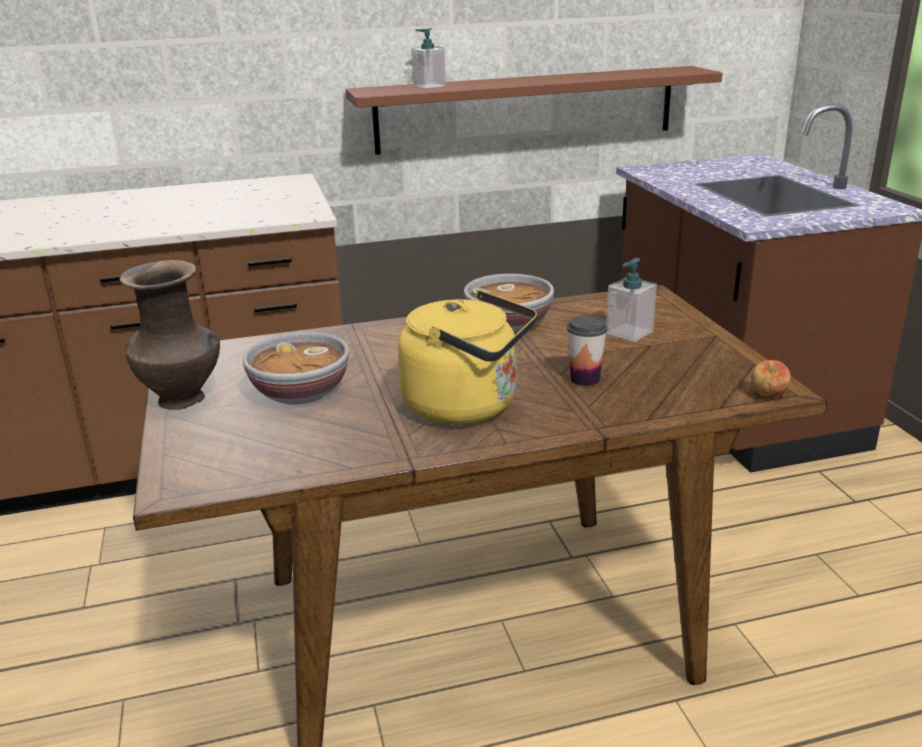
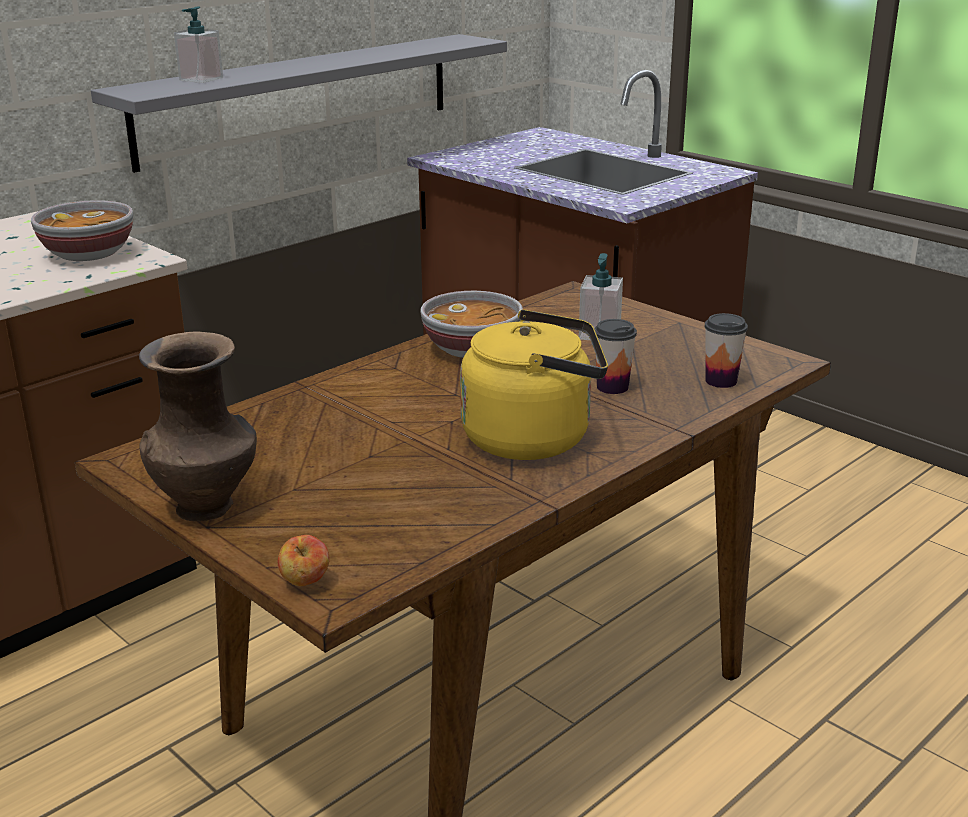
camera: 30 degrees left, 0 degrees up
(300, 393) = (339, 467): bowl -> bowl (88, 254)
(526, 109) = (299, 98): brown shelf -> grey shelf
(691, 395) = (721, 381): none -> cup
(768, 395) = (782, 367): apple -> apple (305, 583)

